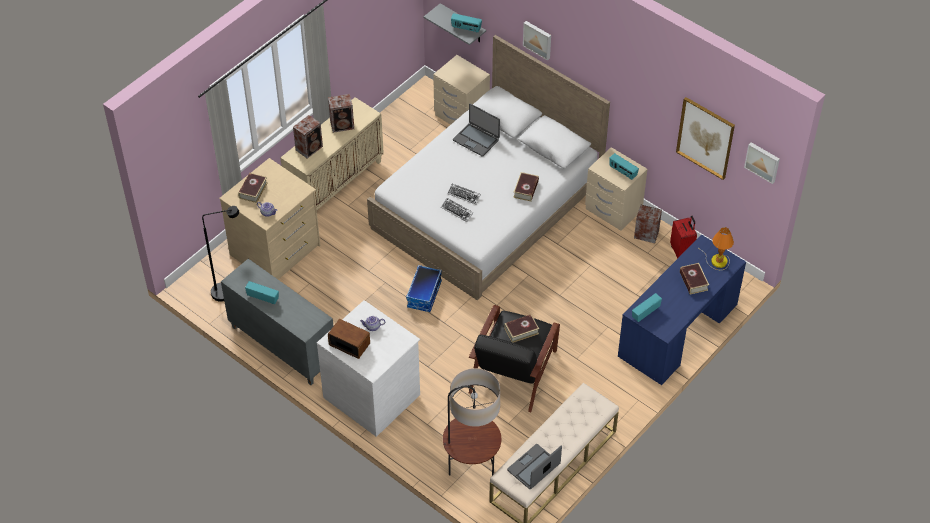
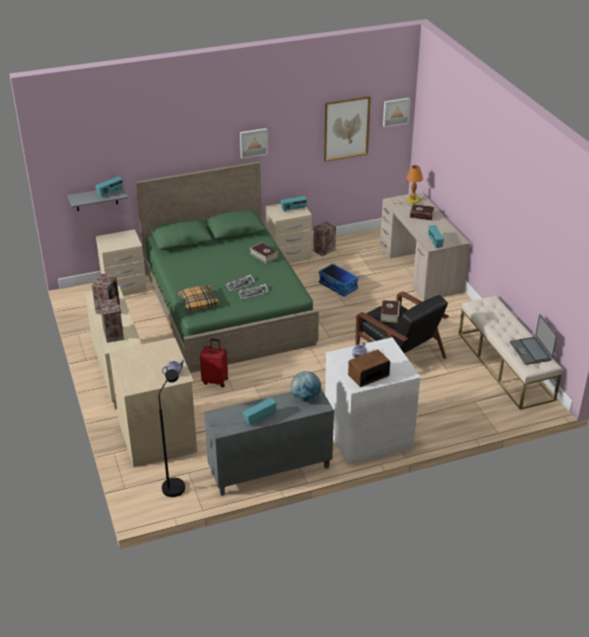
camera: 60 degrees left, 15 degrees down
(253, 190) = (138, 372): book -> none
(309, 316) = (305, 397): none -> globe
(414, 179) = (198, 302): none -> pillow
(424, 295) = (286, 369): storage box -> storage box (338, 286)
(471, 470) = (482, 407): floor lamp -> none
(476, 140) = (190, 260): laptop -> none
(487, 206) = (227, 307): white bed -> green bed
(538, 39) = (179, 154): picture -> picture (253, 142)
(677, 330) = (420, 268): blue desk -> beige desk
(682, 252) = (353, 242): red suitcase -> red suitcase (215, 381)

